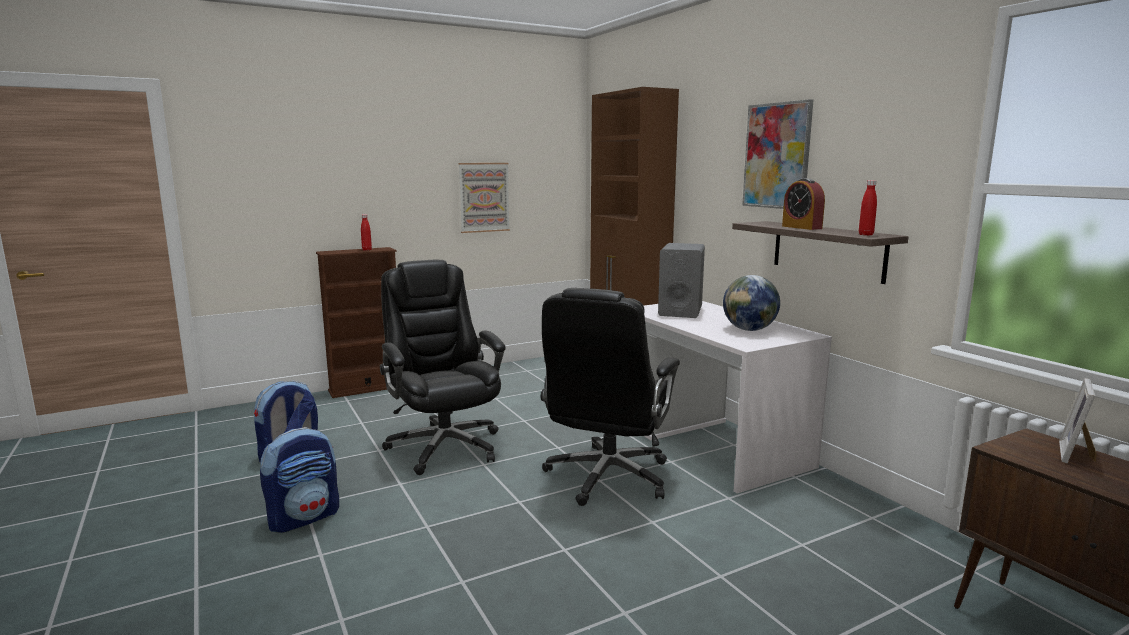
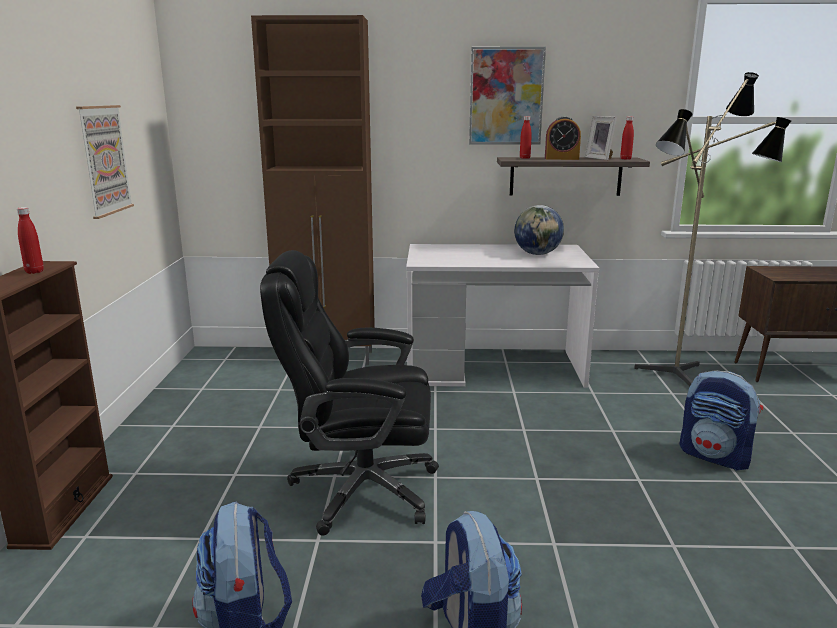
camera: 60 degrees left, 5 degrees up
(607, 477) = (521, 425): black office chair -> none
(665, 590) = (715, 456): none -> backpack
(680, 311) = (449, 255): grey speaker -> none
(775, 223) = (524, 158): none -> red bottle
(869, 547) = (683, 377): none -> floor lamp
(1077, 455) = (789, 270): picture frame -> picture frame (601, 158)

